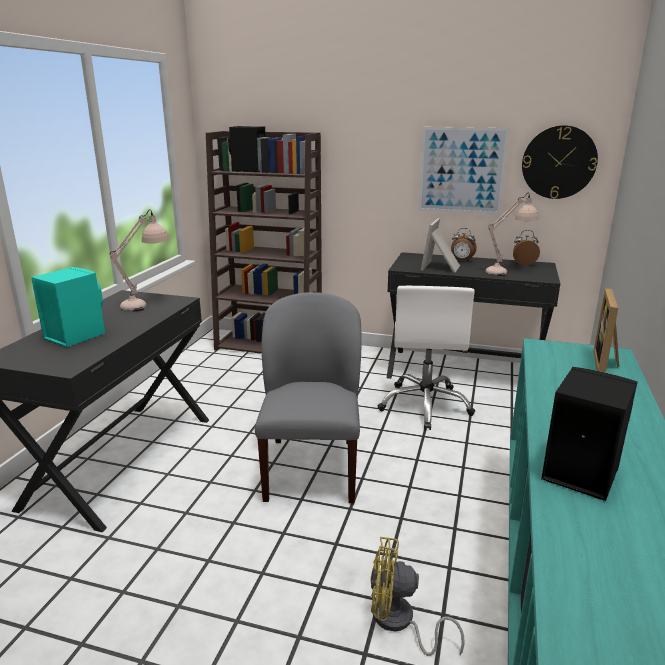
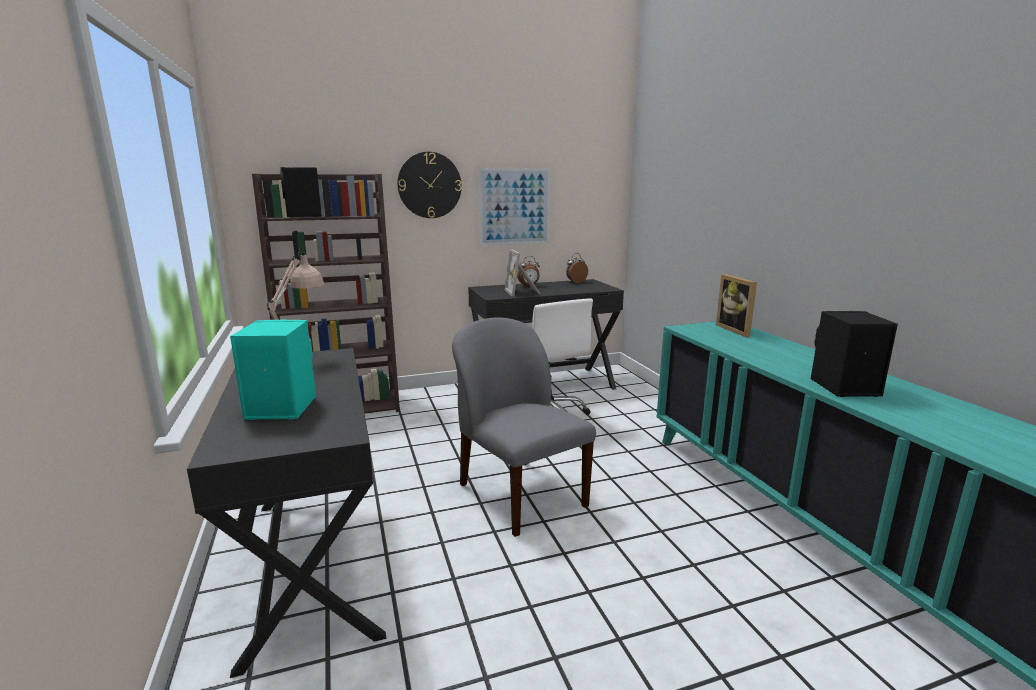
camera: 35 degrees left, 5 degrees down
(399, 623) = (725, 572): yellow fan -> none
(507, 271) = (575, 288): beige table lamp -> none
(558, 162) = (588, 196): wall clock -> wall clock (429, 185)

